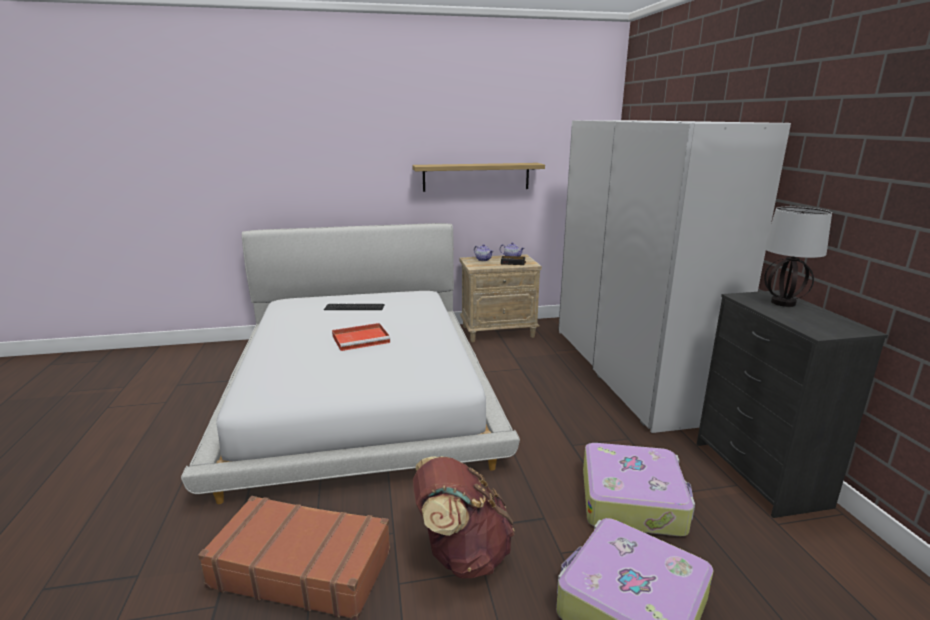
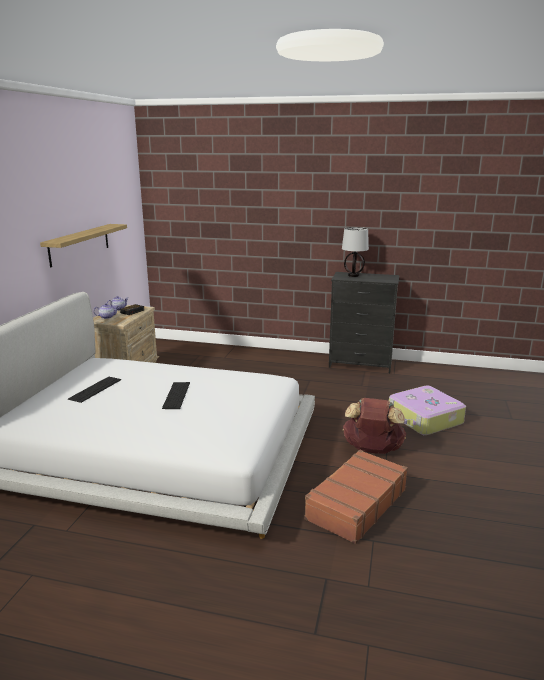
camera: 65 degrees left, 0 degrees up
(362, 339) = (176, 395): red tray -> keyboard
(629, 371) = (241, 356): white wardrobe -> none
(633, 500) = (360, 396): suitcase -> none

